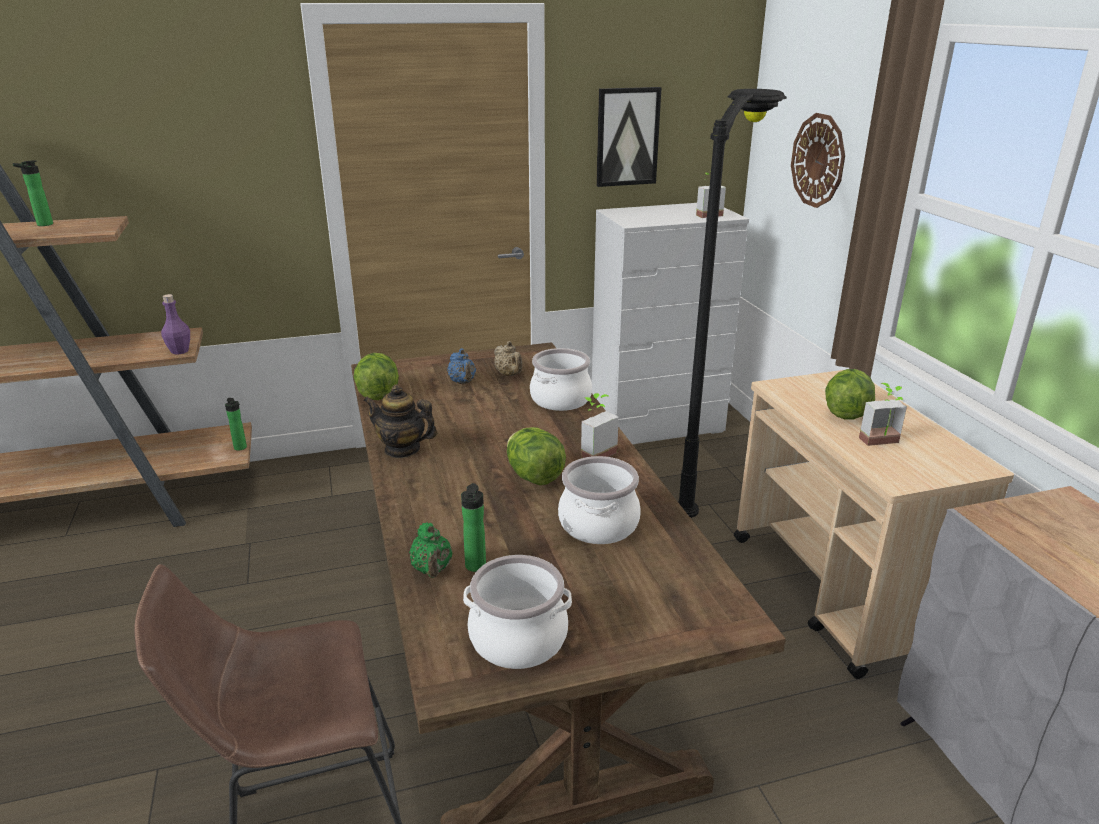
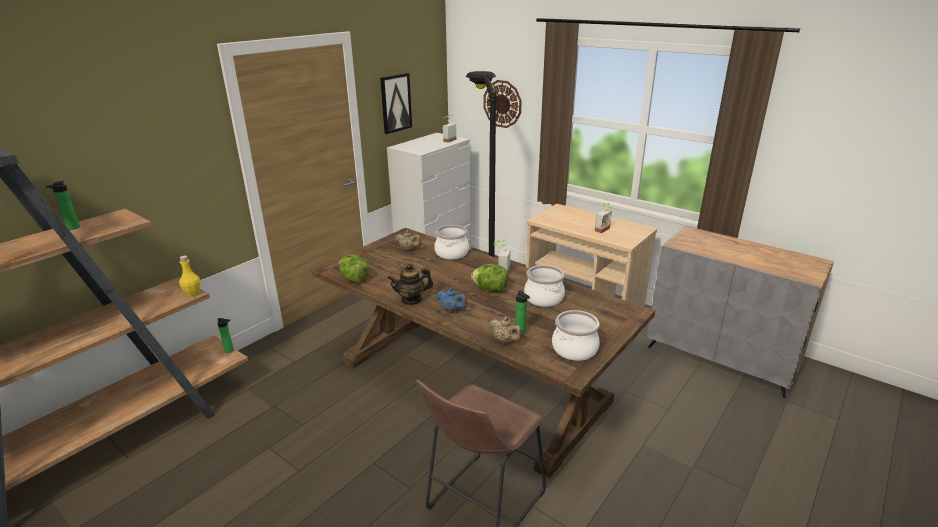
camera: 35 degrees left, 0 degrees up
(180, 351) = (193, 294): purple bottle -> yellow bottle
(432, 570) = (505, 341): green teapot -> beige teapot
(462, 382) = (391, 260): blue teapot -> blue teapot (452, 310)
(846, 413) = (578, 222): lettuce -> none

